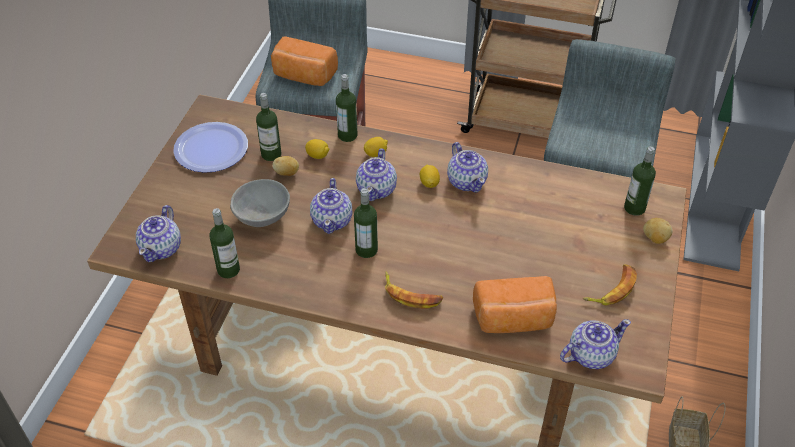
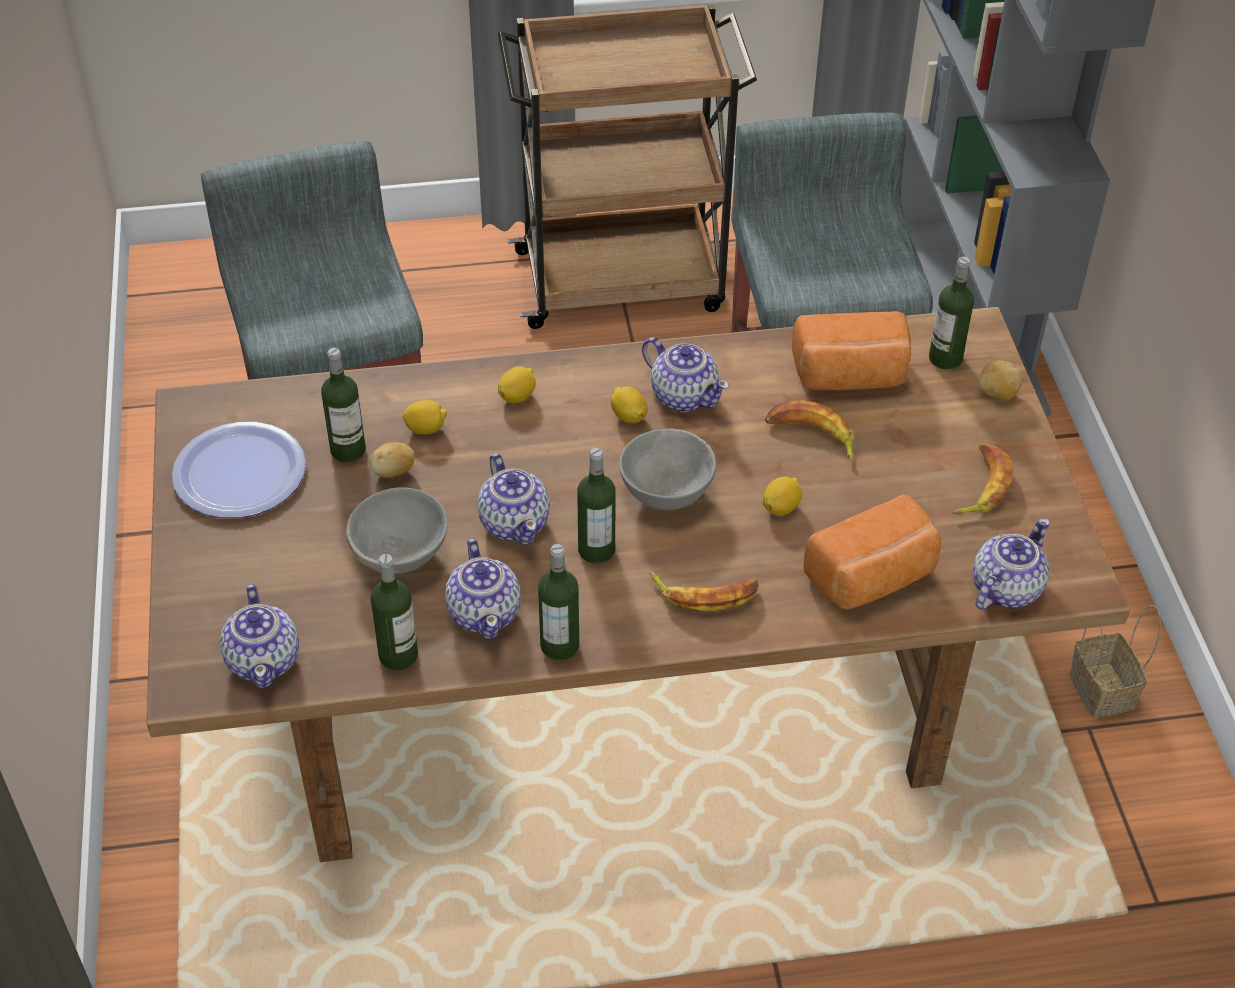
camera: 25 degrees left, 0 degrees up
(303, 76) = (314, 306): bread -> bread (850, 376)
(347, 135) = (453, 381): bottle -> bottle (559, 645)
(377, 189) = (554, 451): teapot -> teapot (485, 612)
(423, 231) = (665, 492): none -> grey bowl
(484, 261) = (781, 507): none -> lemon
(526, 227) = (811, 436): none -> banana

